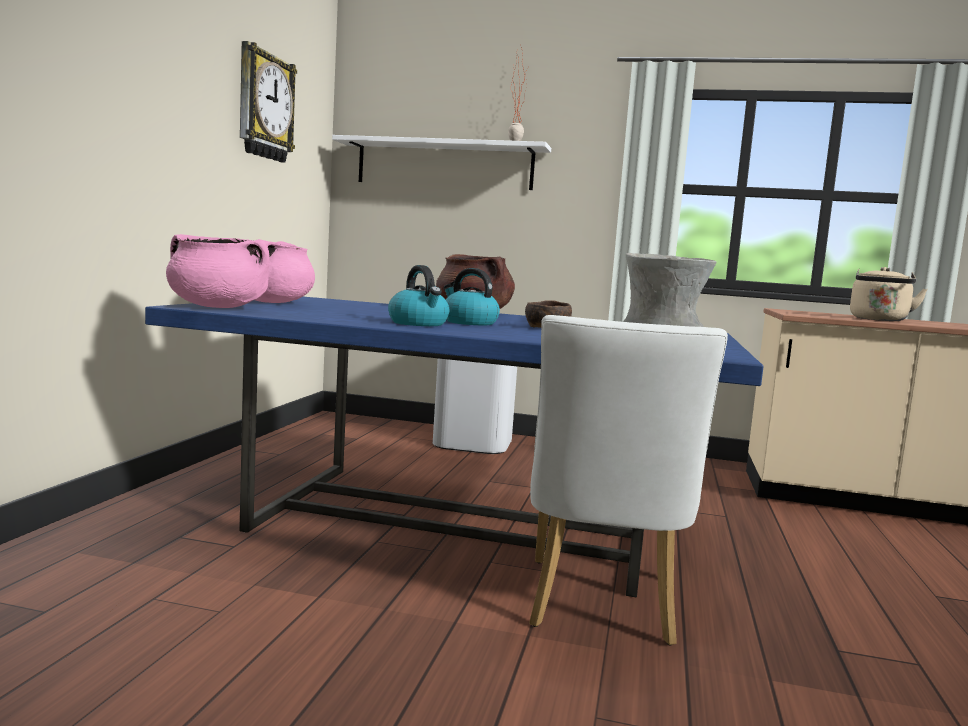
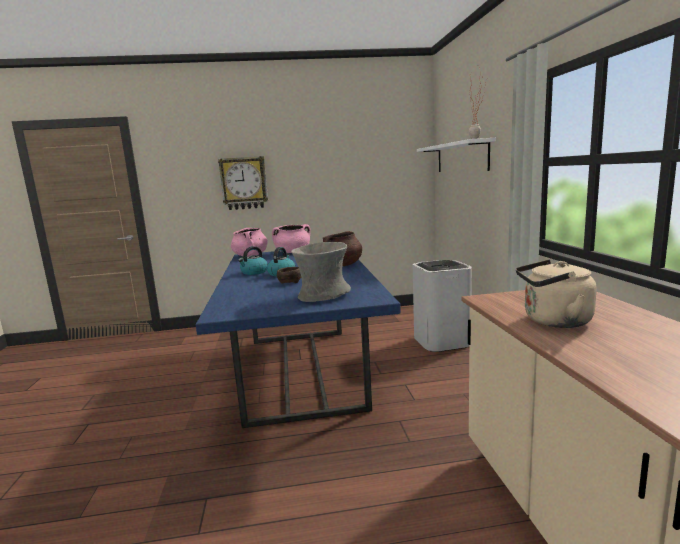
camera: 70 degrees right, 5 degrees up
(264, 106) = (356, 149): wall clock -> wall clock (244, 183)
(600, 607) = (226, 421): white chair -> none

